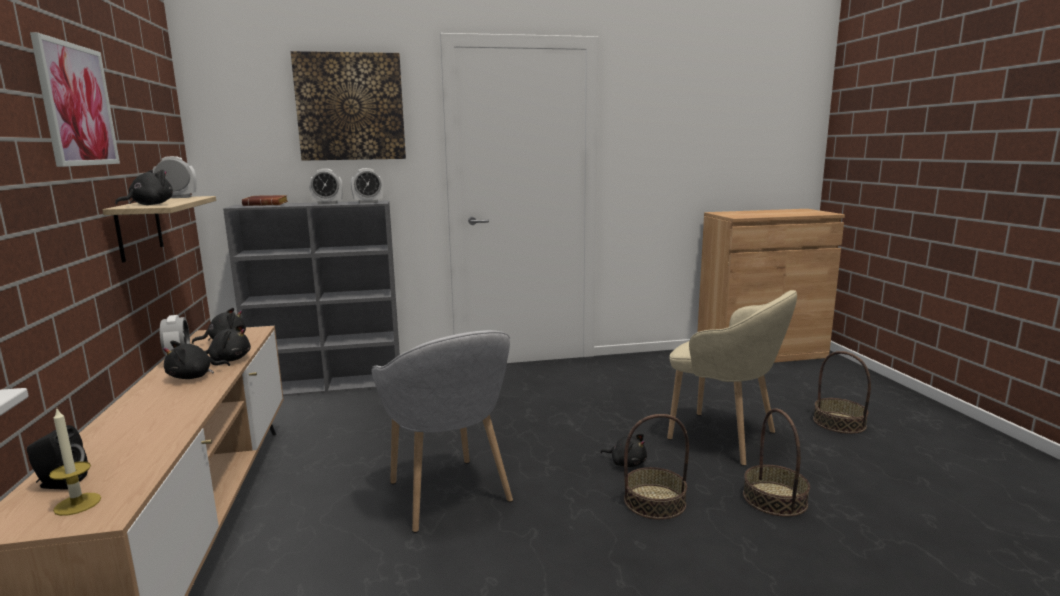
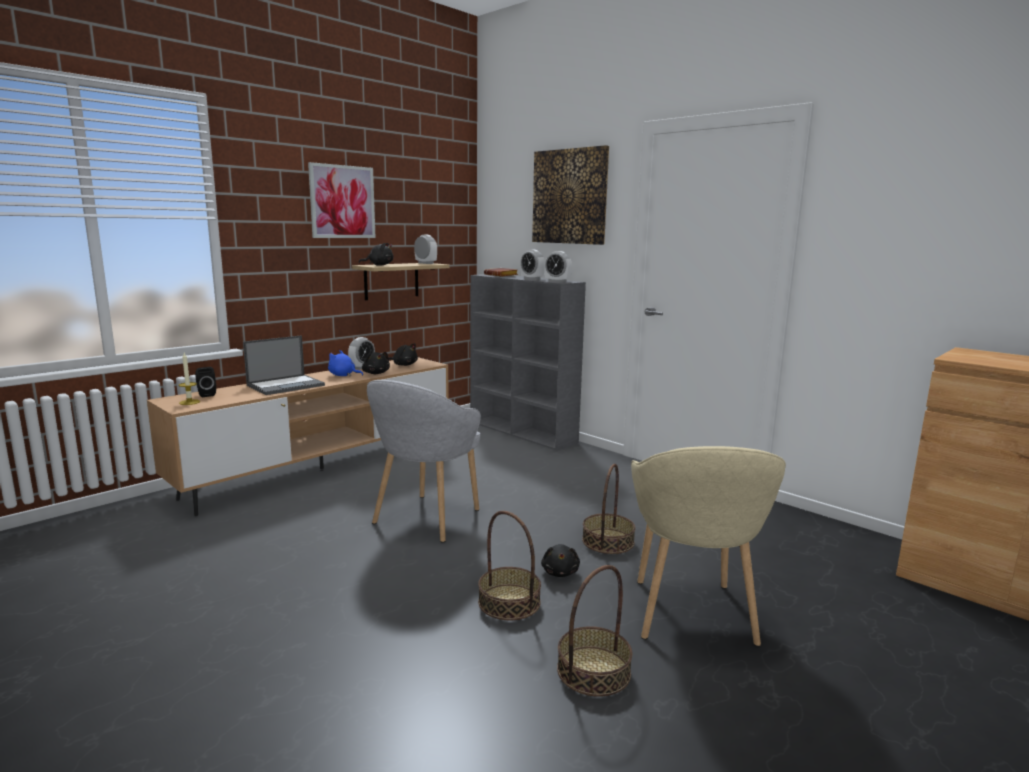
camera: 55 degrees right, 0 degrees up
(157, 416) = (286, 385): none -> laptop
(194, 376) = (343, 375): black plush toy -> blue plush toy
(839, 422) = (879, 697): basket -> basket (608, 541)

